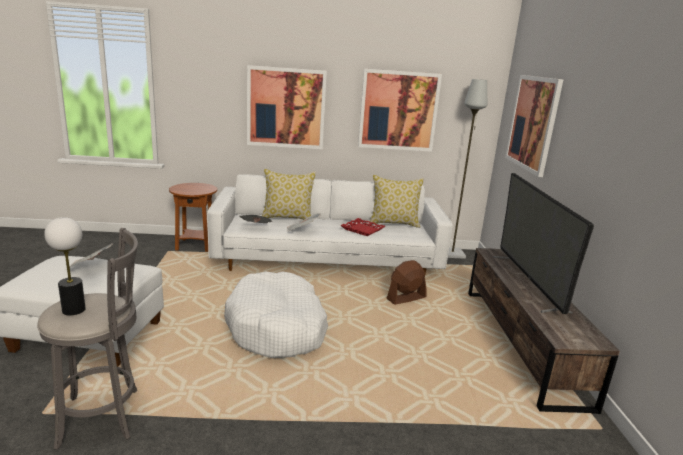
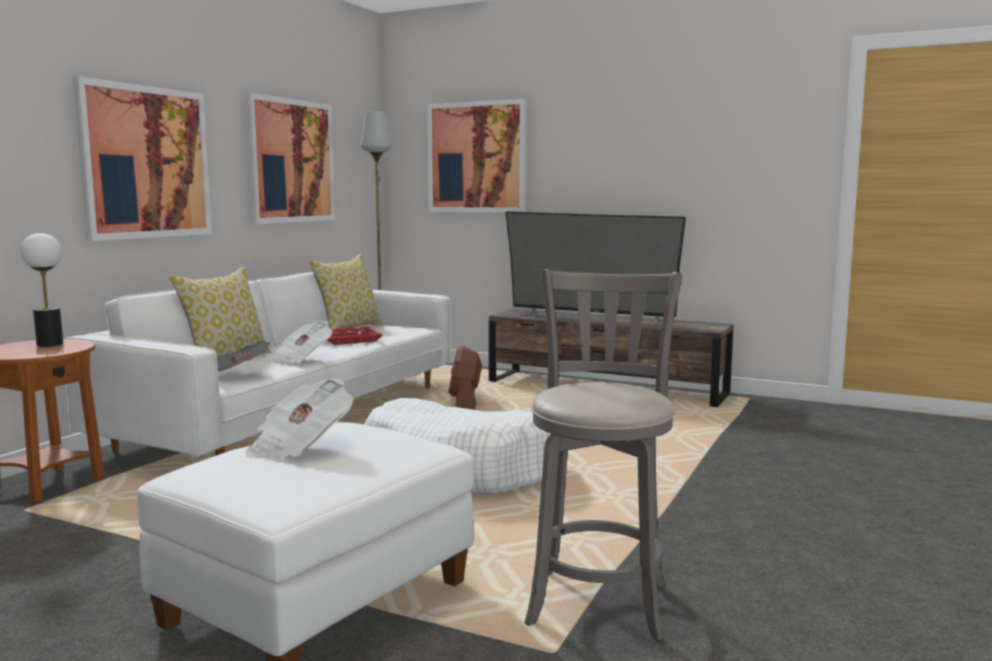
camera: 60 degrees left, 10 degrees down
(74, 310) = (607, 395): table lamp -> table lamp (50, 344)

